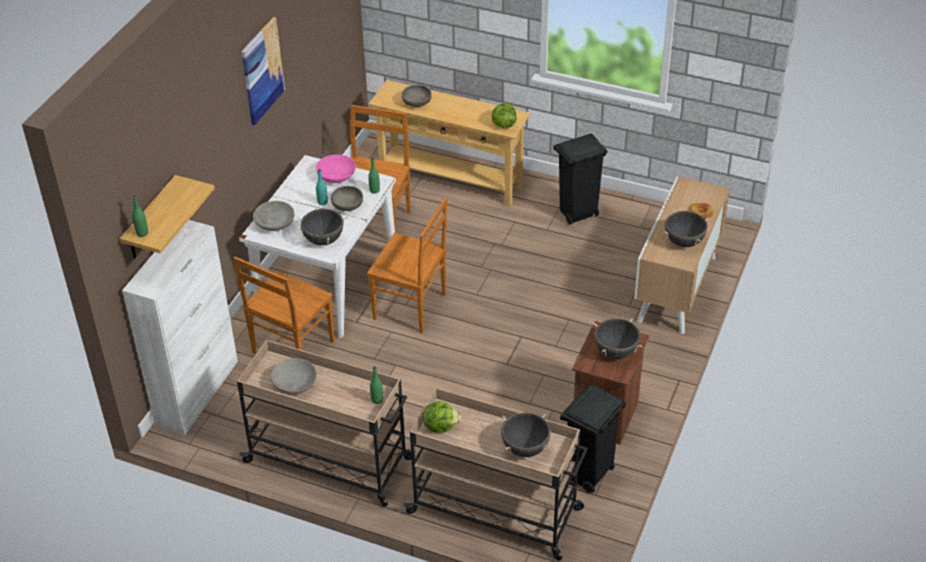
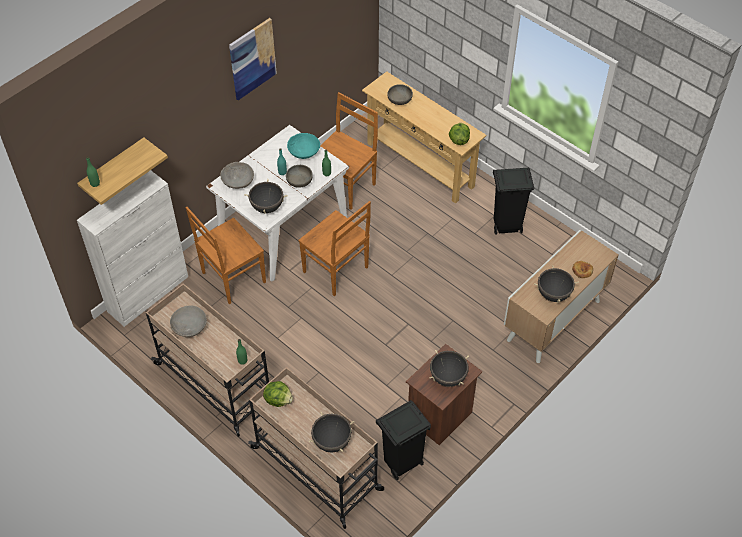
camera: 20 degrees right, 10 degrees up
(336, 176) = (303, 152): pink bowl -> turquoise bowl

